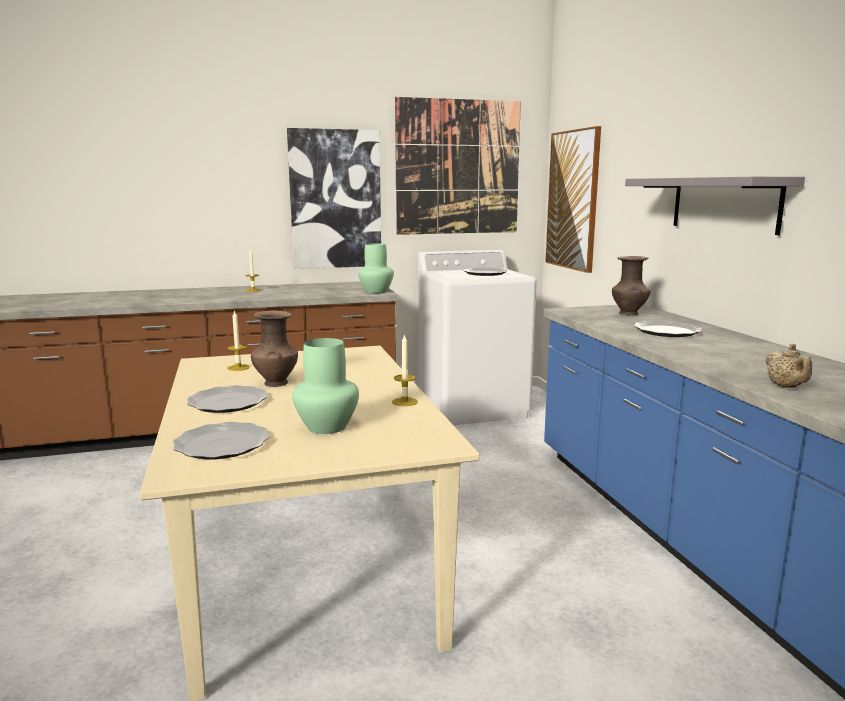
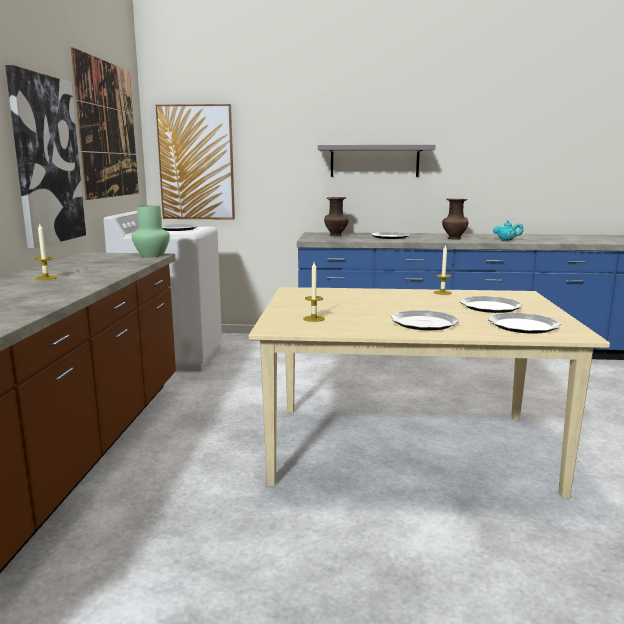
camera: 70 degrees left, 0 degrees up
(276, 383) = (376, 312): brown vase -> brown vase (453, 238)
(327, 427) = (490, 307): green vase -> plate
(786, 387) = (507, 240): beige teapot -> turquoise teapot

